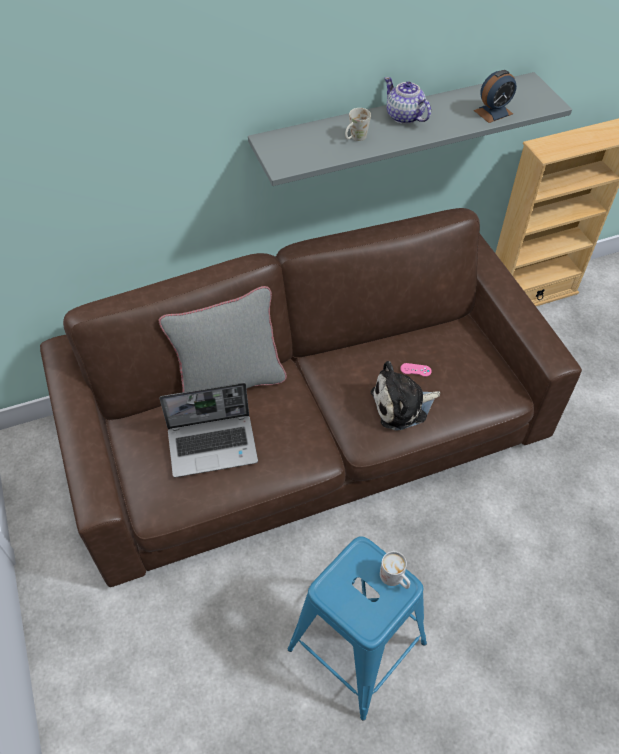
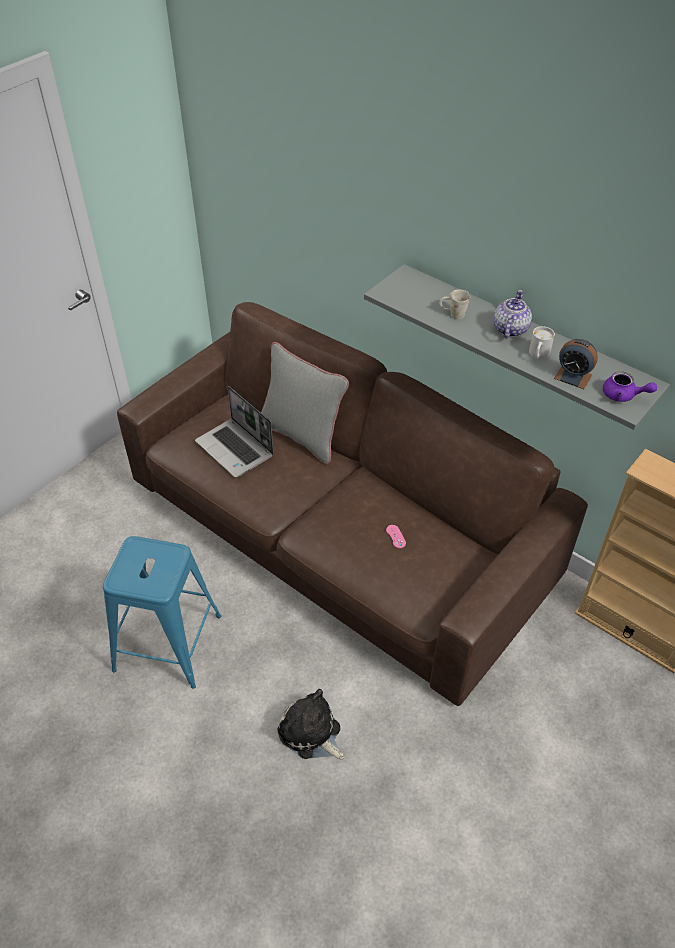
camera: 60 degrees right, 5 degrees down
(395, 579) = (164, 581): white mug -> white mug (538, 355)
(402, 405) = (352, 542): plush toy -> plush toy (311, 733)
(534, 99) = (623, 396): none -> purple teapot

